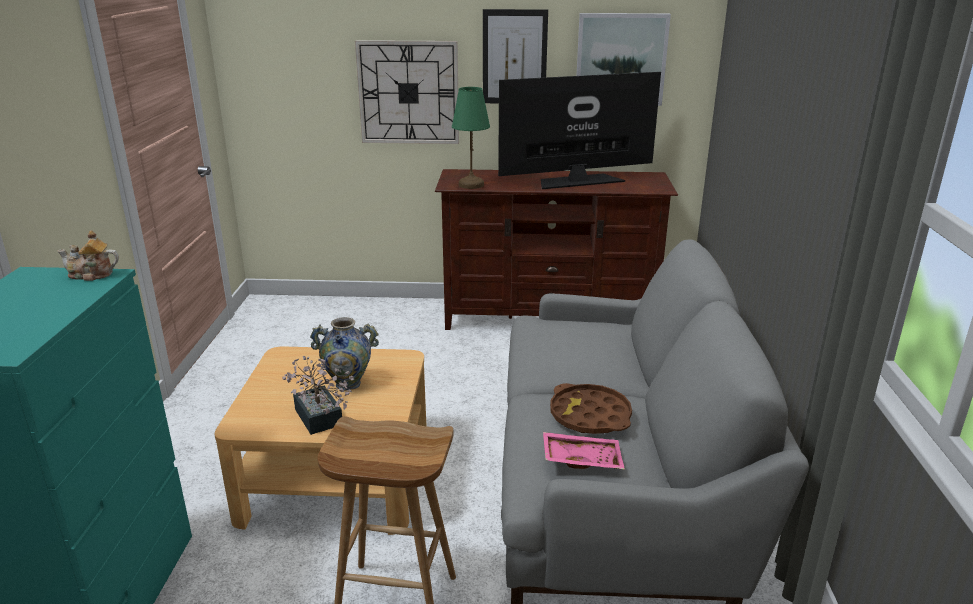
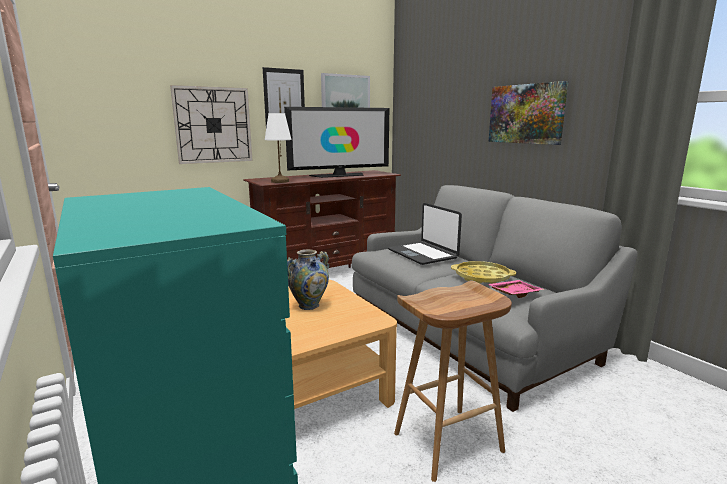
camera: 35 degrees left, 10 degrees down
(92, 275) = (176, 191): teapot -> none
(320, 421) = (324, 329): potted plant -> none
(470, 185) = (279, 181): green table lamp -> white table lamp
(577, 181) = (339, 175): television -> television turned 150 degrees counterclockwise
(581, 348) = (423, 254): none -> laptop
(590, 416) = (482, 277): brown tray -> yellow tray
(808, 152) = (526, 114): none -> picture

